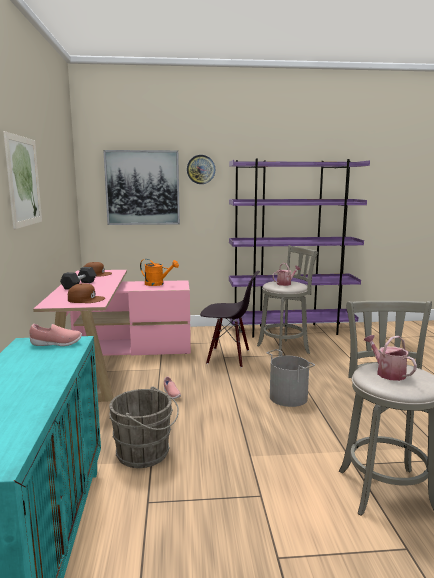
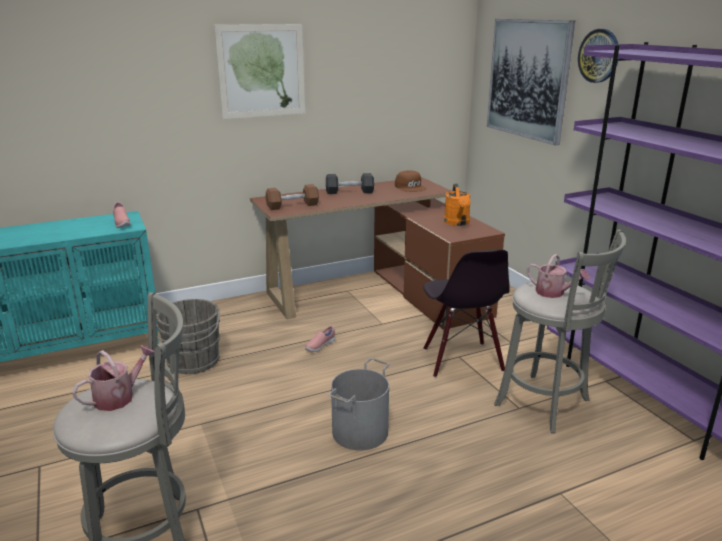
camera: 70 degrees right, 10 degrees up
(86, 299) = (292, 206): brown cap -> brown dumbbell
(114, 362) = (380, 295): pink desk -> brown desk

